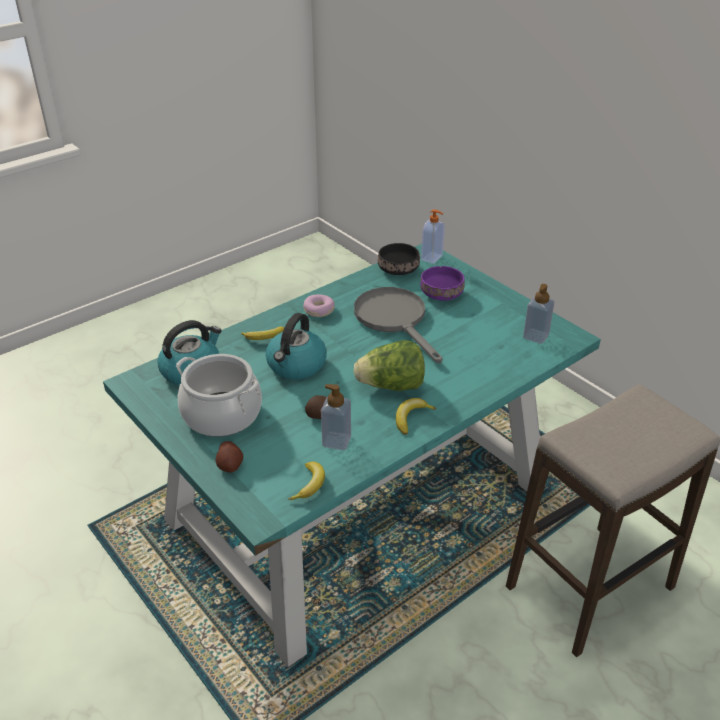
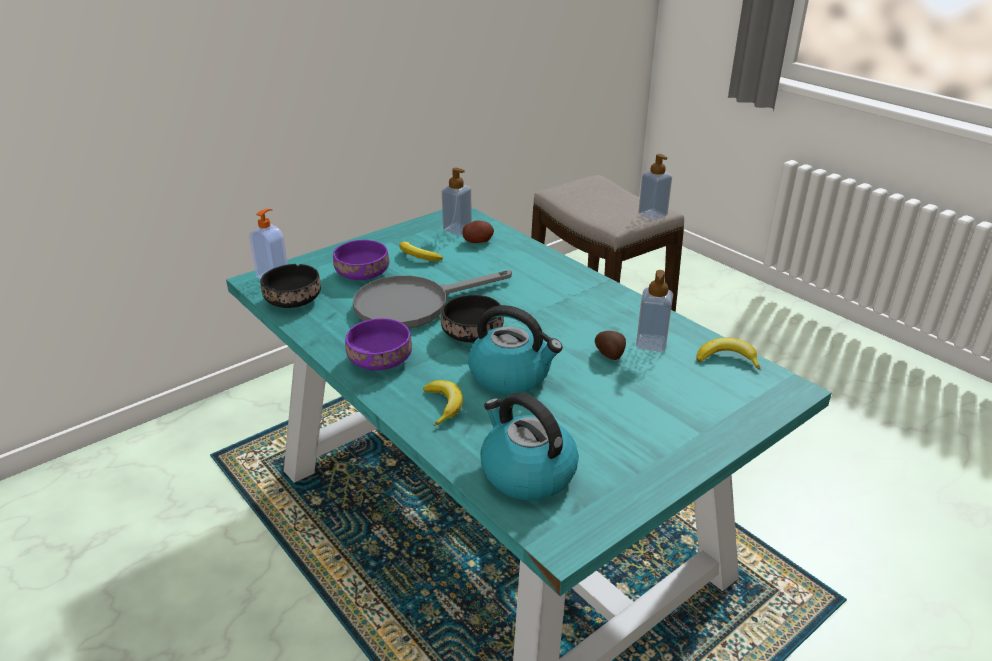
camera: 90 degrees left, 5 degrees down
(222, 414) = (623, 432): cooking pot -> none
(230, 465) = (718, 417): potato -> potato (478, 241)
(319, 310) = (381, 361): donut -> purple bowl
(353, 347) = (471, 333): none -> black bowl
(391, 386) = (548, 309): lettuce -> none
(411, 418) = (601, 299): banana -> banana (418, 256)
(601, 467) = (652, 215): none -> soap dispenser

